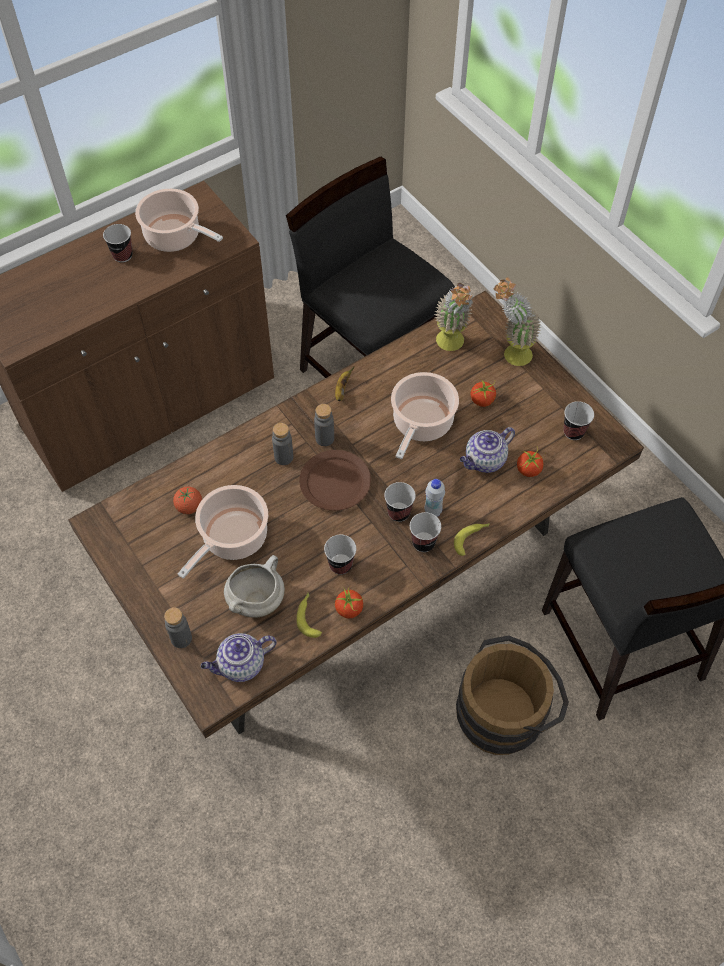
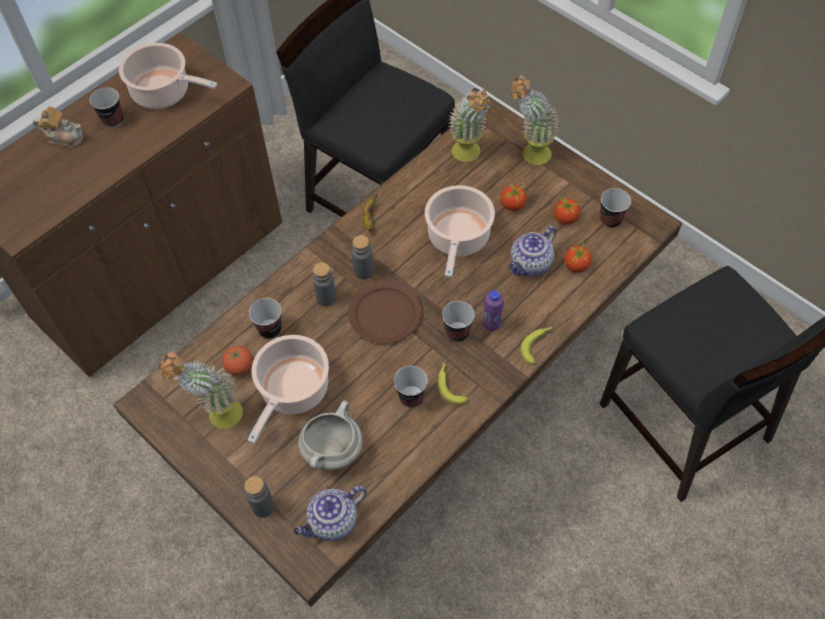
camera: 10 degrees left, 0 degrees up
(75, 263) = (64, 137): none -> teapot
(158, 547) = (216, 416): none -> potted plant
(309, 616) = (391, 457): banana -> banana (450, 385)
(349, 609) = (431, 441): tomato -> tomato (565, 219)
(423, 543) = (490, 358): cup -> cup (270, 329)
(433, 511) = (491, 325): white bottle -> purple bottle
(506, 711) = (589, 511): brown bucket -> none

